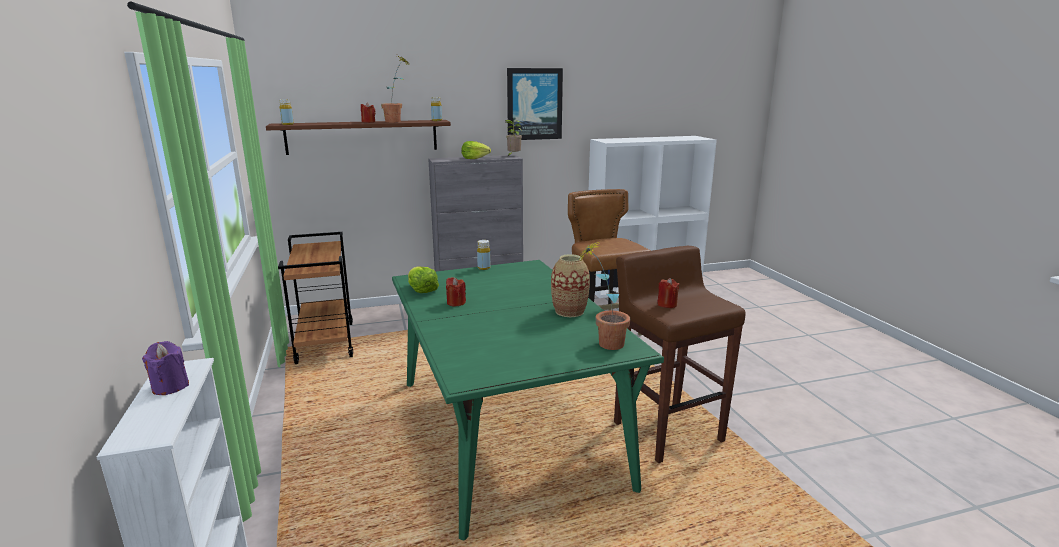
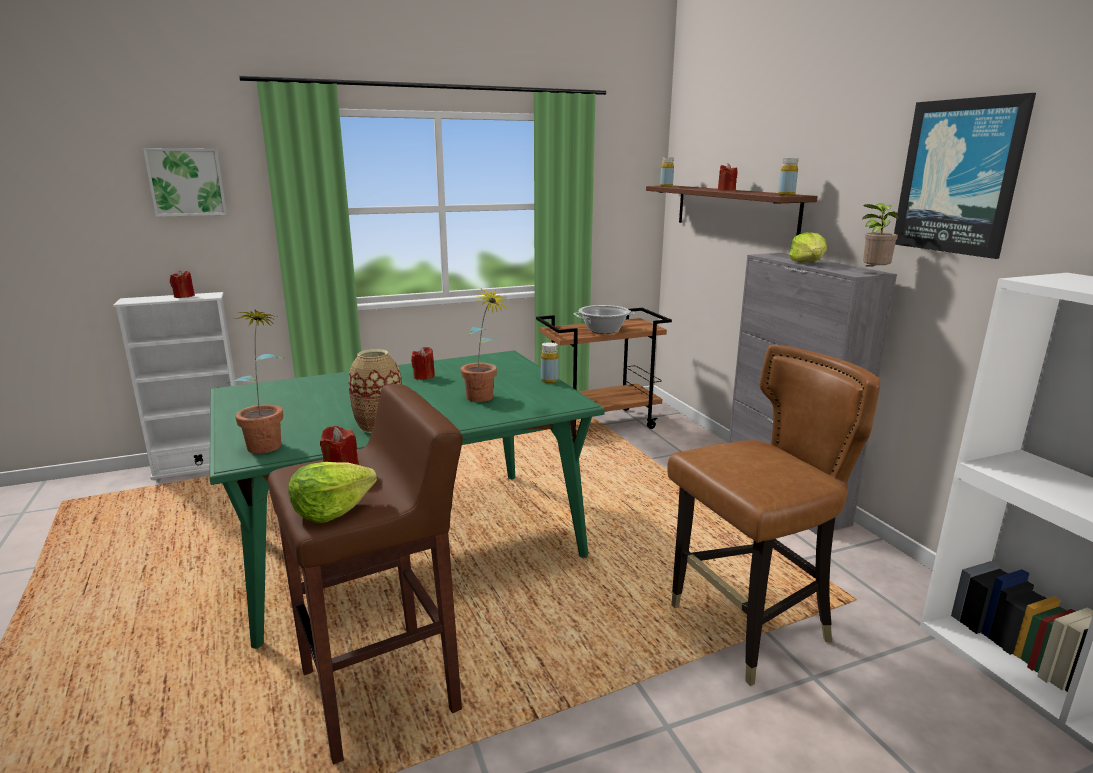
camera: 85 degrees right, 0 degrees up
(89, 191) = (187, 182): none -> picture
(170, 387) = (184, 296): purple candle -> red candle
(323, 256) = (603, 330): none -> cooking pot
(397, 121) = (746, 192): potted plant -> potted plant (484, 399)
(422, 290) = (466, 362): lettuce -> lettuce (331, 509)

